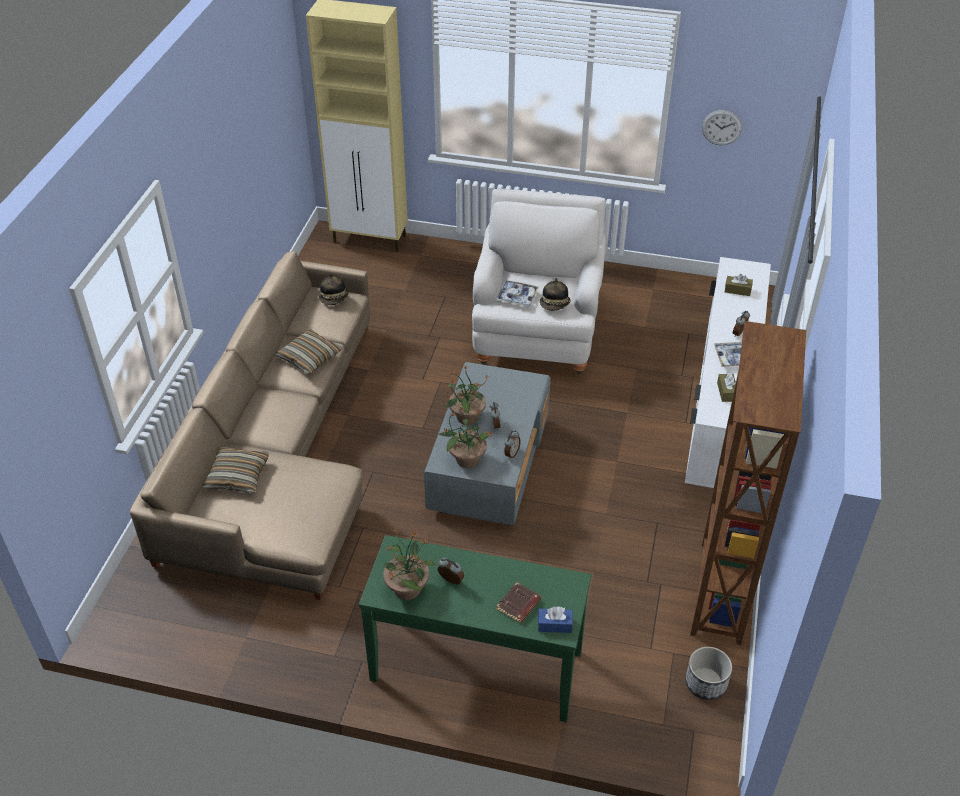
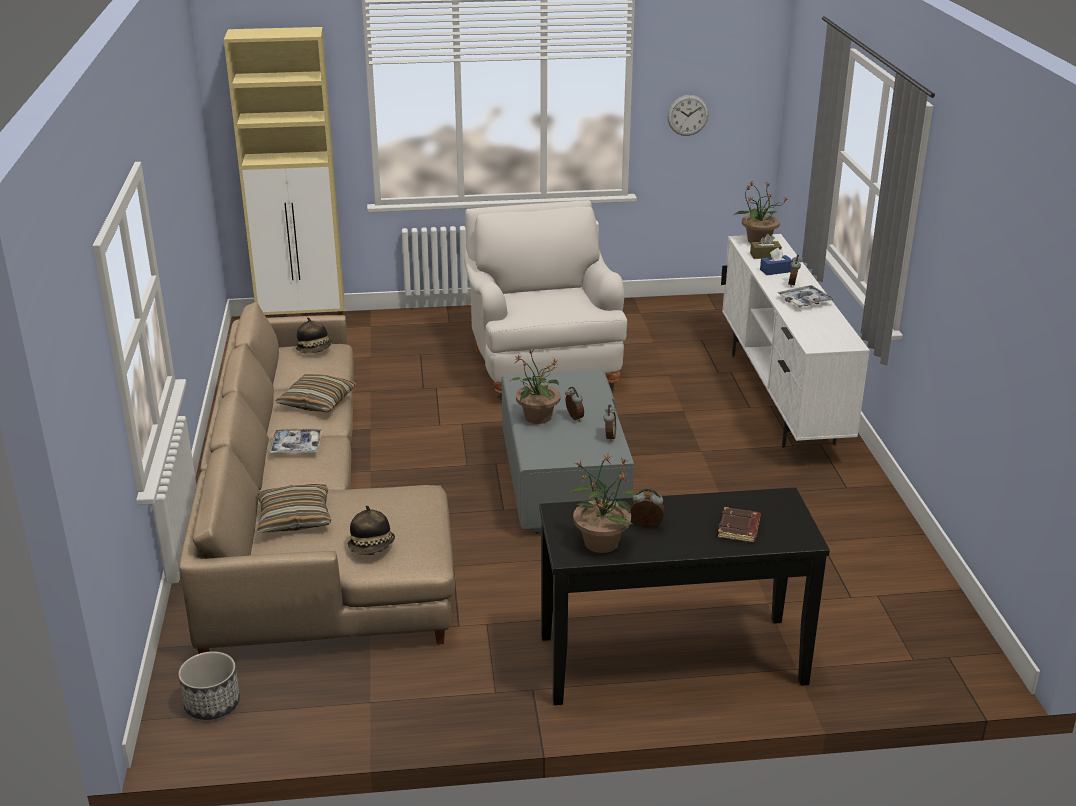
camera: 20 degrees left, 15 degrees down
(466, 459) = (562, 451): potted plant -> potted plant (758, 241)
(476, 666) = (672, 660): green console table -> black console table
(517, 297) = (531, 307): tray -> tray (296, 446)
(555, 305) = (577, 307): hat -> hat (372, 547)
(555, 625) = (792, 536): blue tissue box -> blue tissue box (776, 271)
(705, 683) = (929, 613): planter -> planter (212, 704)
(719, 592) = (885, 534): brown bookcase -> none
(726, 392) = (817, 326): brown tissue box -> none

